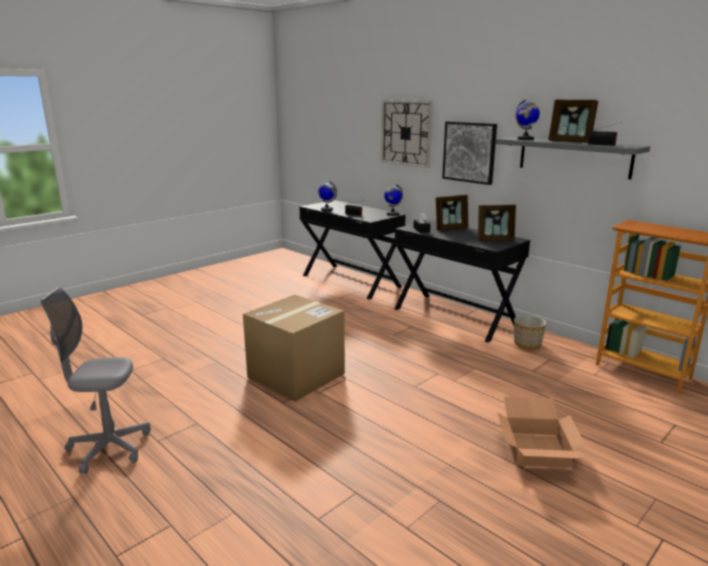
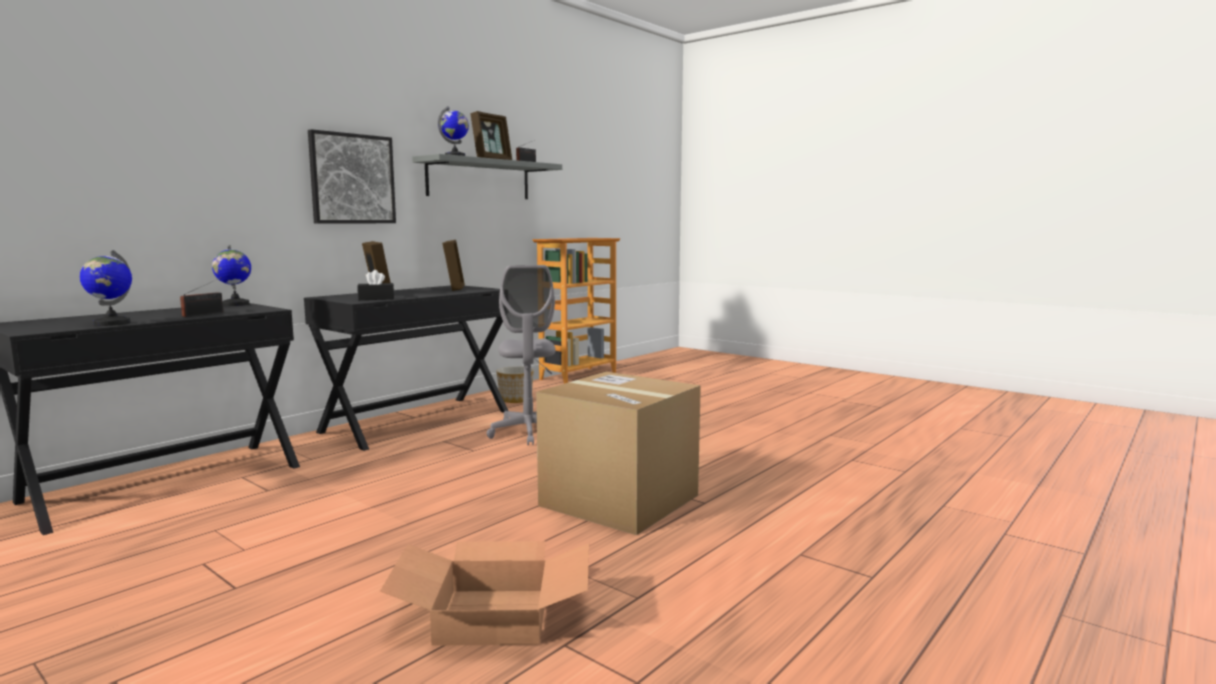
camera: 95 degrees left, 10 degrees down
(109, 448) = (931, 616): grey office chair -> grey office chair (528, 433)
(406, 133) = (217, 147): wall clock -> none
(535, 448) = (729, 408): cardboard box -> cardboard box (491, 618)

